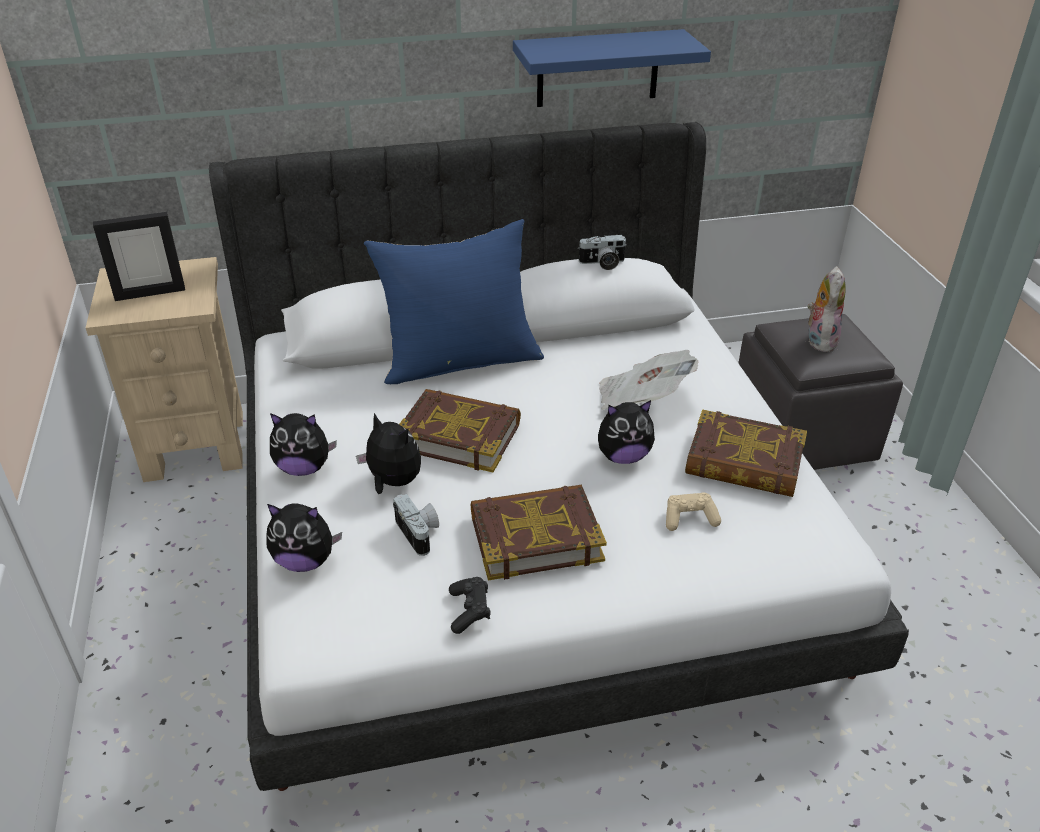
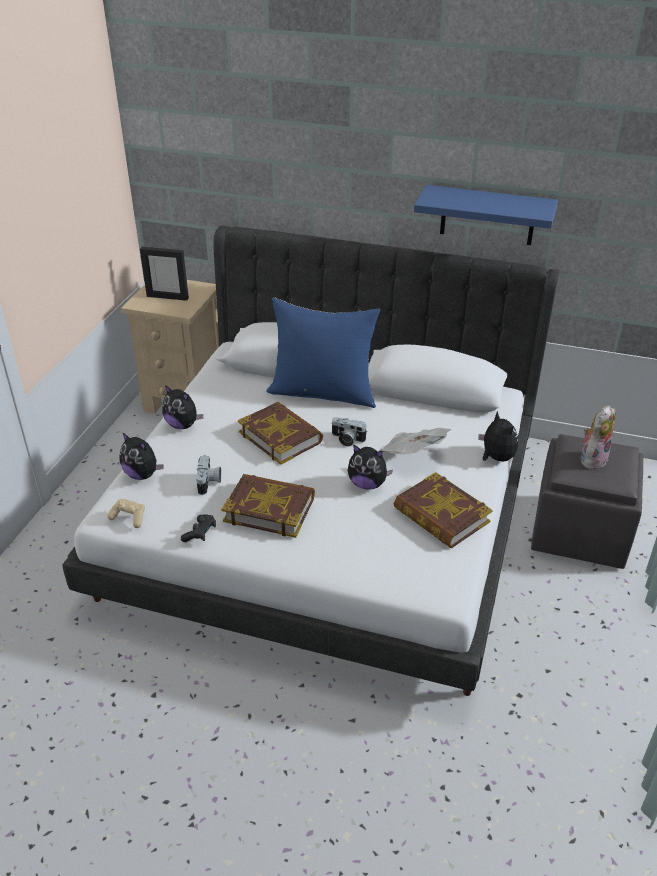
camera: 30 degrees right, 0 degrees up
(392, 482) = (221, 450): plush toy -> plush toy (496, 458)
(602, 263) = (445, 355): camera -> camera (347, 439)
(689, 518) = (371, 535): beige game controller -> beige game controller (129, 517)

